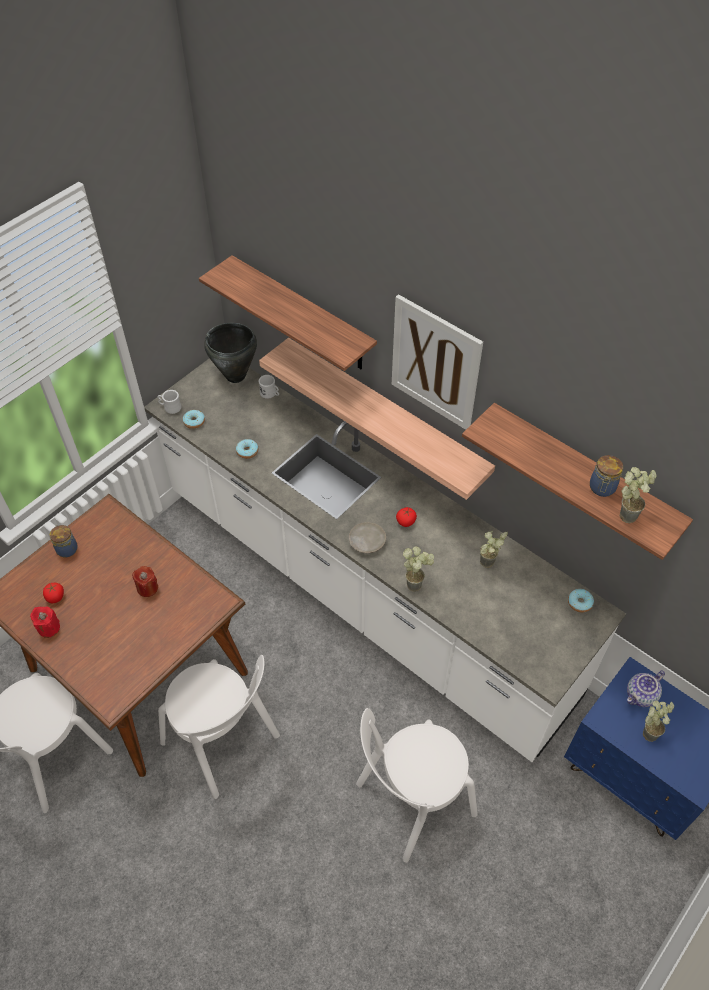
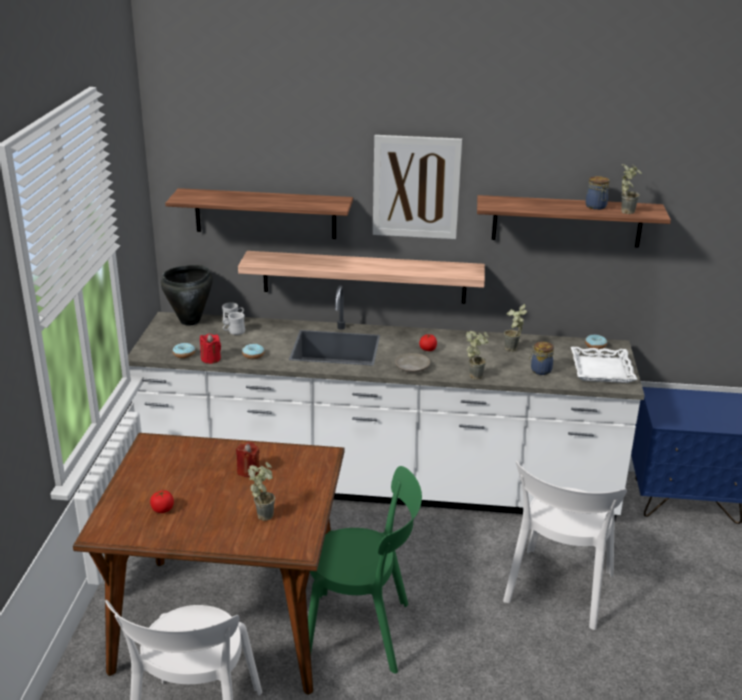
camera: 35 degrees left, 25 degrees down
(49, 628) = (180, 530): red candle -> red candle (211, 359)
(67, 548) = (137, 477): jar -> jar (540, 370)
(170, 407) = (151, 353): white mug -> white mug (234, 332)
(223, 743) = (363, 632): white chair -> green chair
(548, 643) = (601, 370): none -> white tray
(641, 696) = (672, 401): teapot -> none
(650, 730) = (698, 414): potted plant -> potted plant (264, 513)

